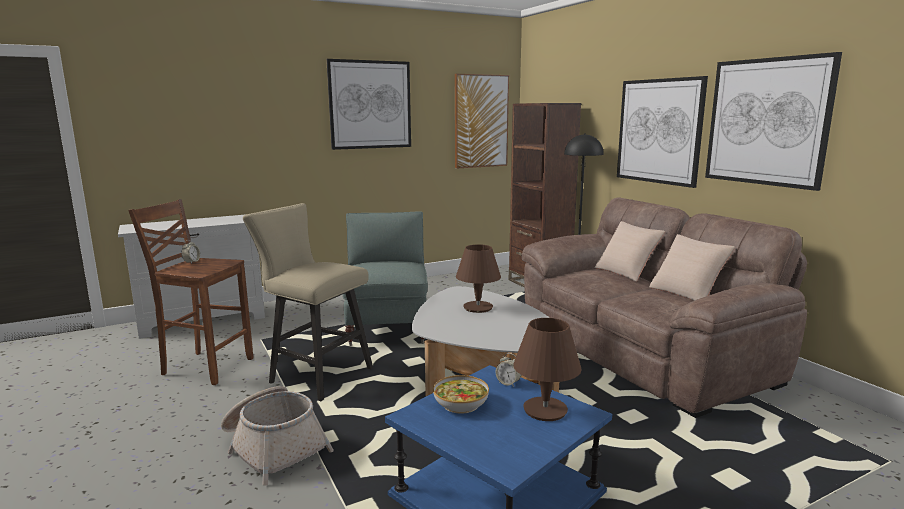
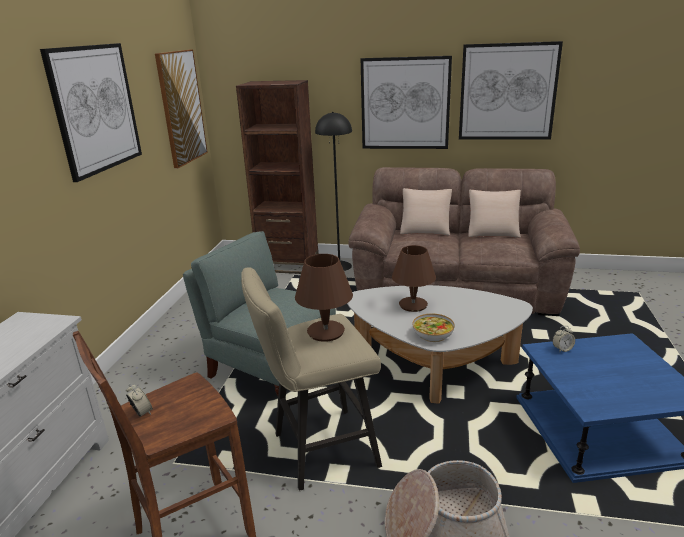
camera: 50 degrees left, 10 degrees up
(460, 404) = (584, 380): bowl -> bowl (433, 335)
(544, 410) = (614, 353): brown table lamp -> brown table lamp (325, 332)

